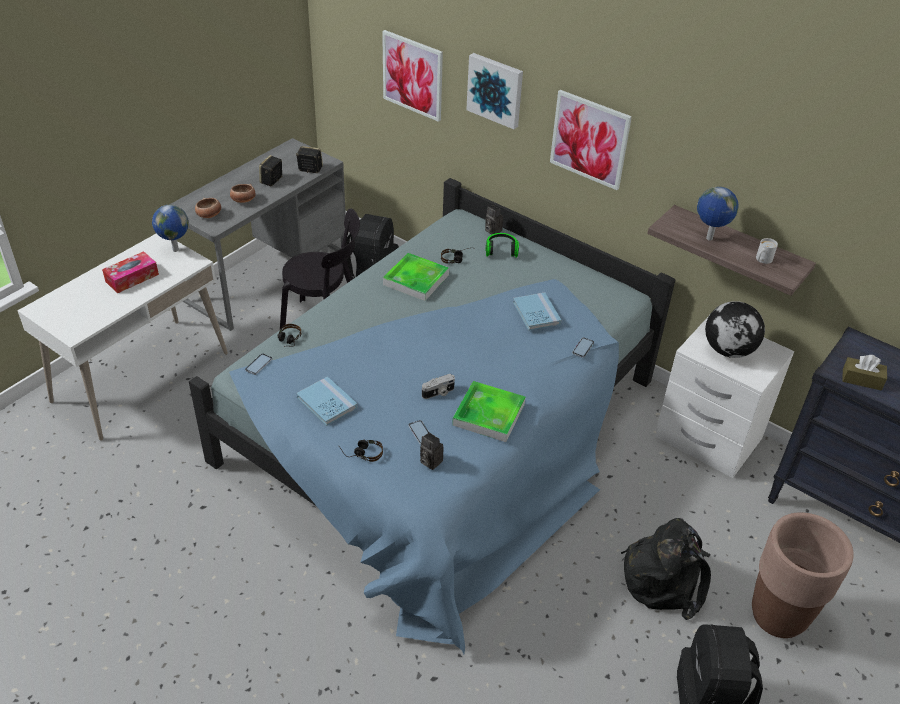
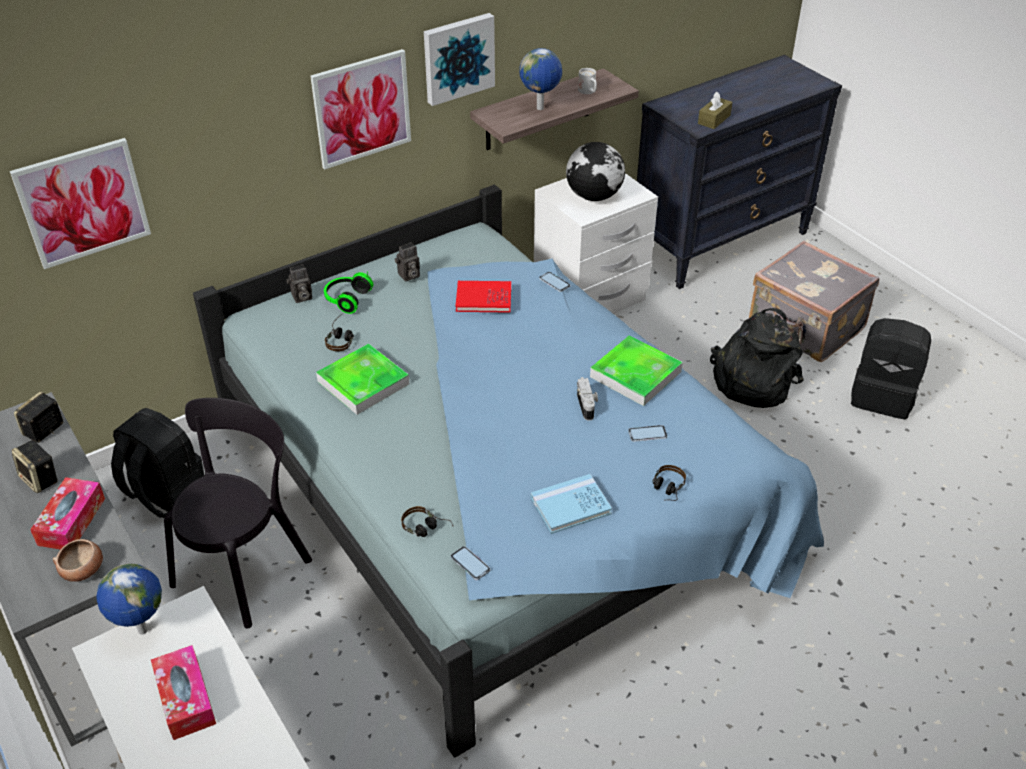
camera: 70 degrees left, 0 degrees up
(243, 200) = (72, 521): bowl -> tissue box
(429, 461) = (694, 436): camera -> camera (408, 276)
(496, 90) = (222, 134): picture -> picture (458, 57)
(536, 313) = (483, 299): blue book -> red book
(778, 616) = (805, 328): brown planter -> grey suitcase

